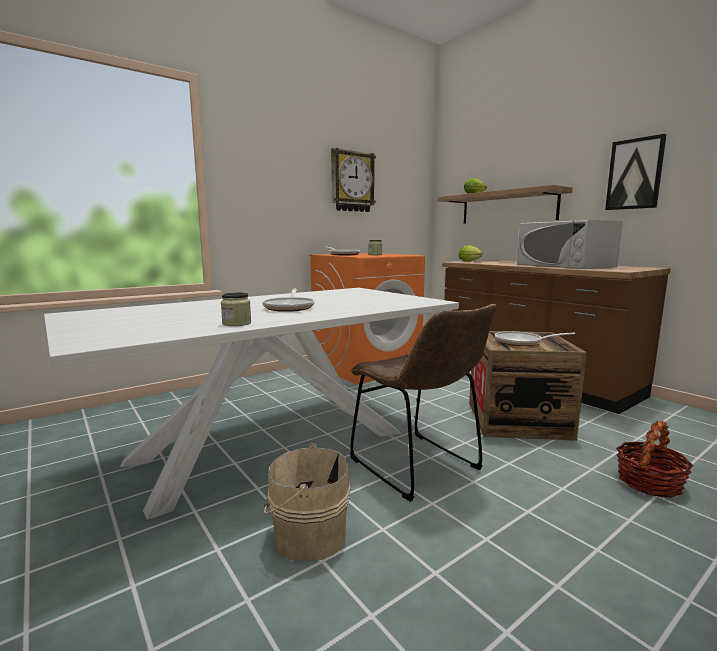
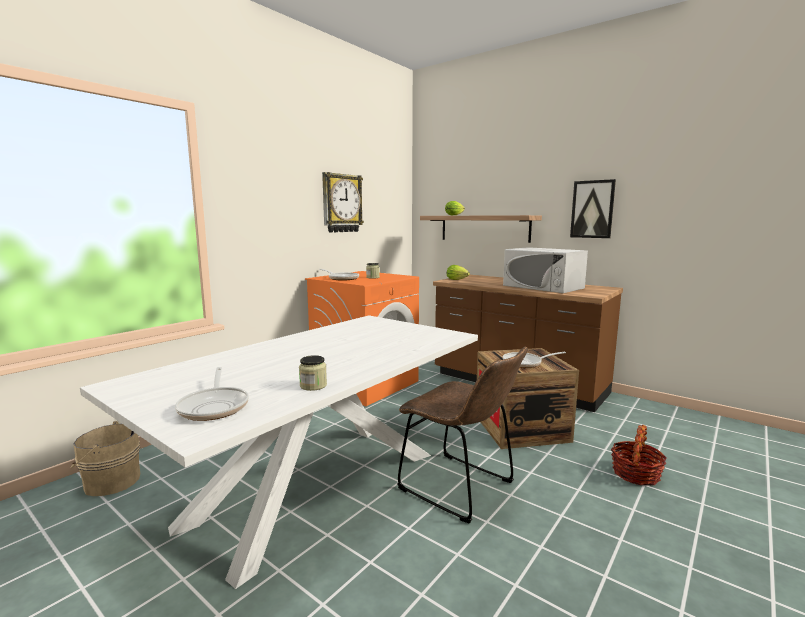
camera: 15 degrees left, 0 degrees up
(289, 307) = (337, 355): frying pan -> frying pan (215, 406)
(306, 535) = (396, 573): beige bucket -> beige bucket (110, 482)

